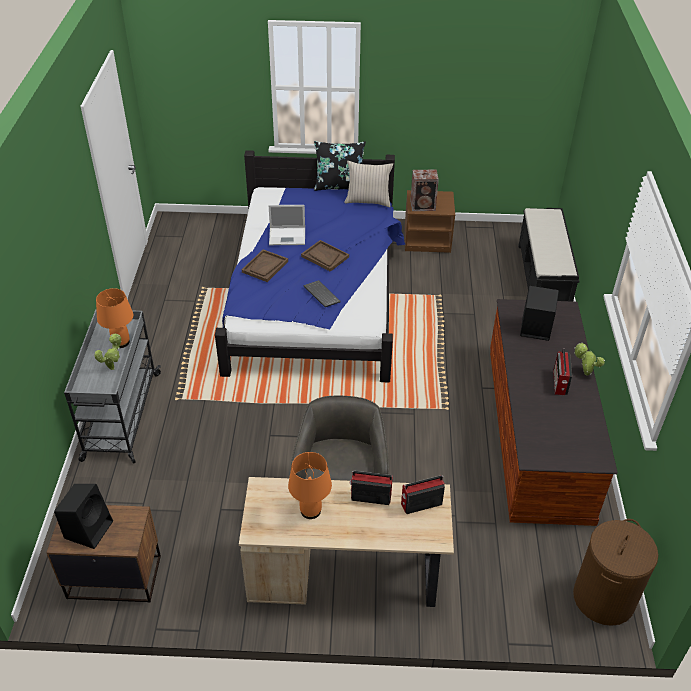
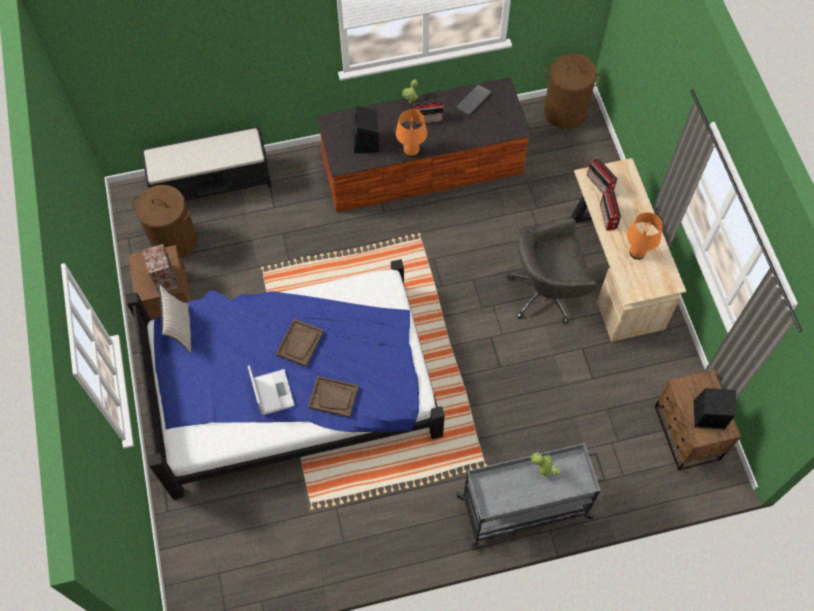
camera: 105 degrees left, 20 degrees up
(120, 342) = (508, 480): orange table lamp -> orange table lamp (411, 151)
(320, 294) = (363, 330): keyboard -> keyboard (473, 101)
(339, 186) = (153, 368): black pillow -> none
(483, 250) = (174, 241): none -> brown laundry basket

